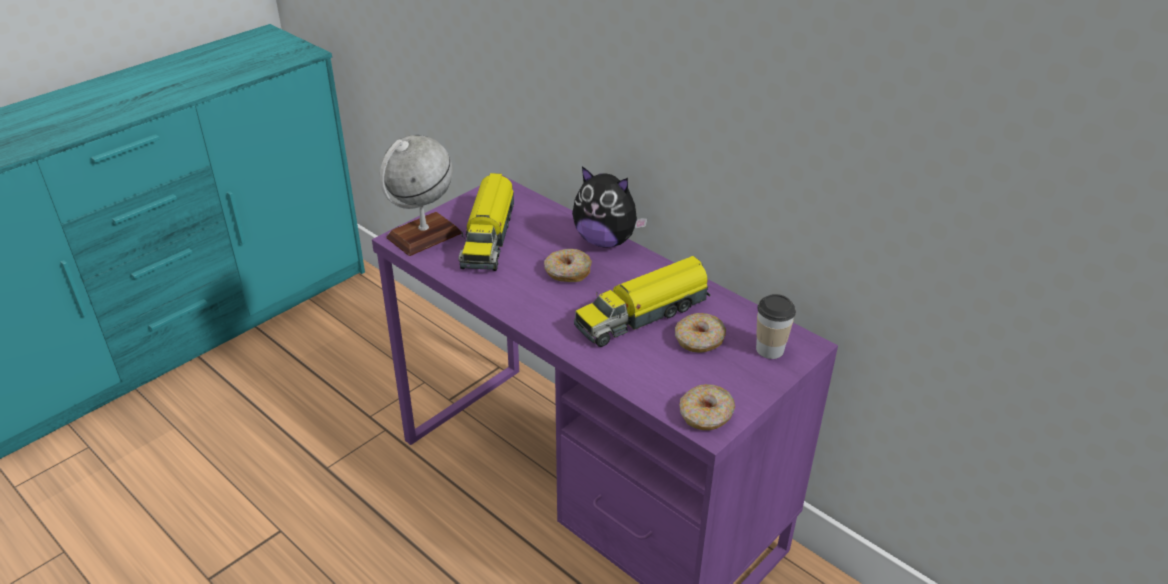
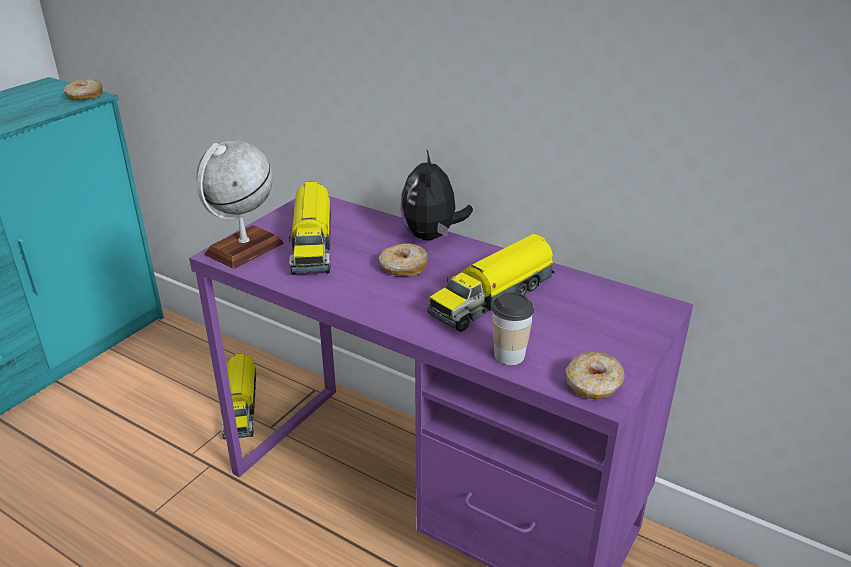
camera: 10 degrees left, 5 degrees down
(424, 374) = (241, 406): none -> toy truck
(606, 241) = (432, 236): plush toy -> plush toy turned 75 degrees clockwise
(699, 340) = (558, 315): donut -> donut (84, 96)
(770, 349) = (630, 315): cup -> cup (509, 355)

